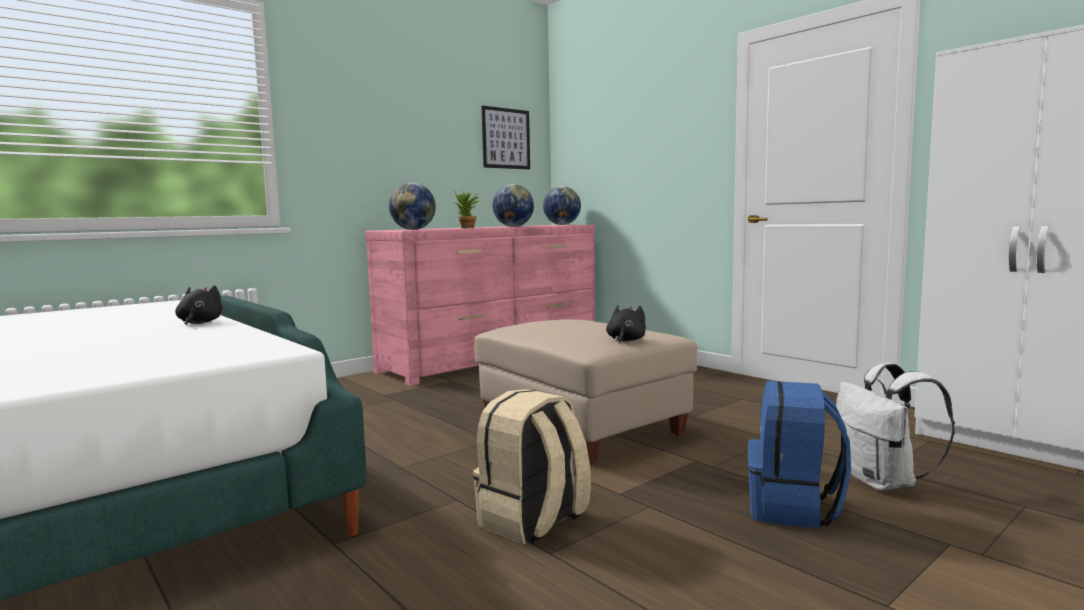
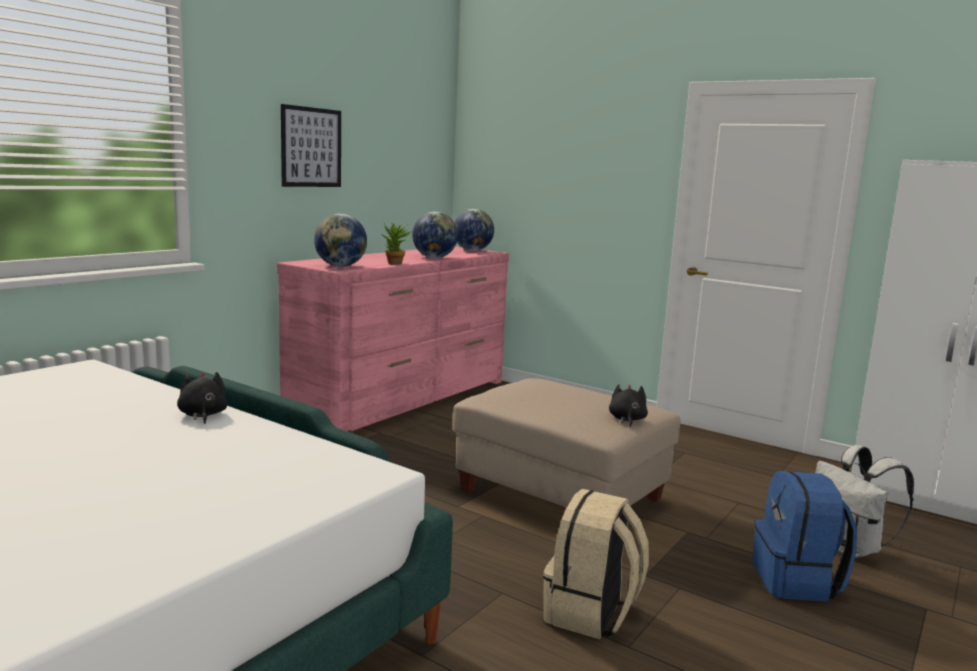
camera: 15 degrees left, 5 degrees up
(506, 138) = (415, 151): picture -> picture (311, 147)

